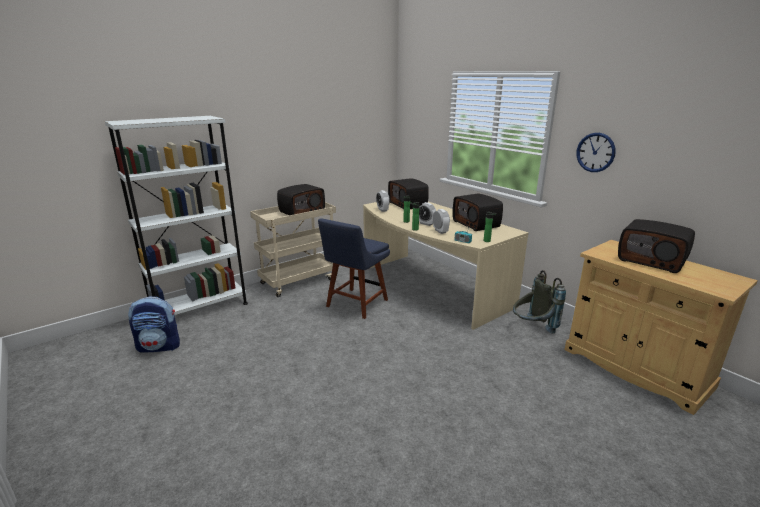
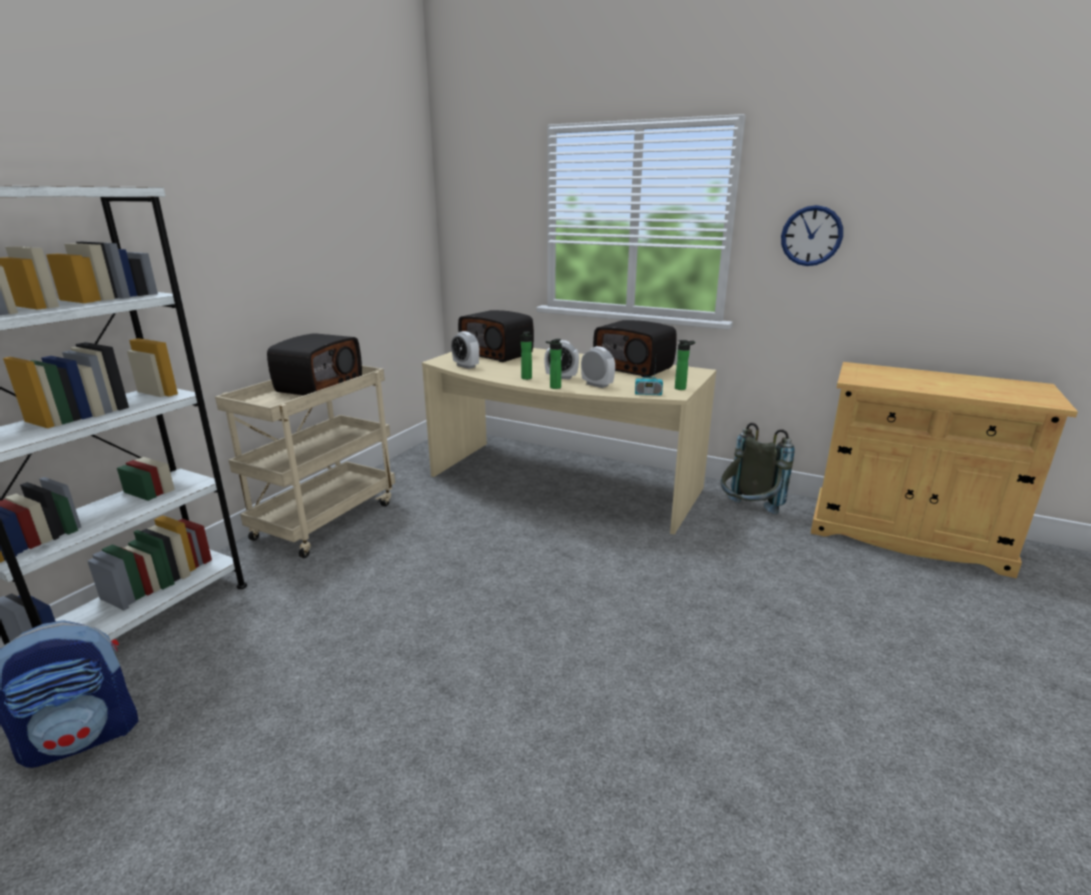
camera: 25 degrees left, 0 degrees up
(355, 304) = (462, 538): blue chair -> none
(652, 260) = (926, 379): radio -> none

